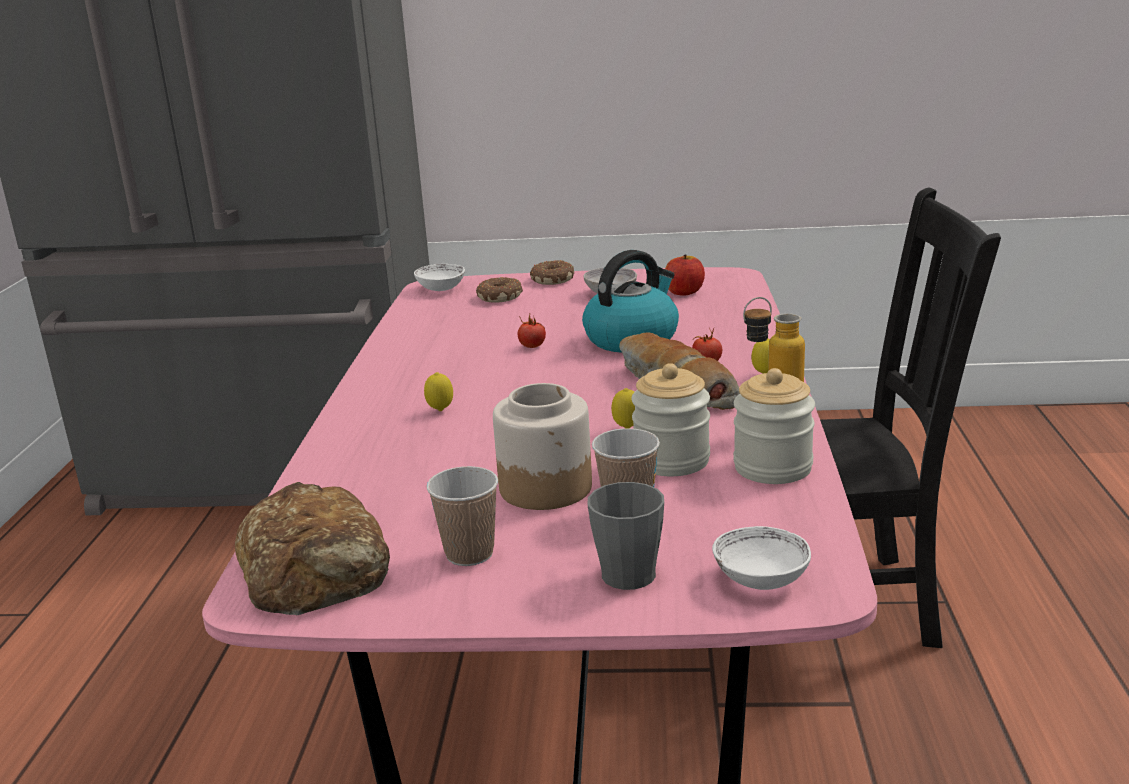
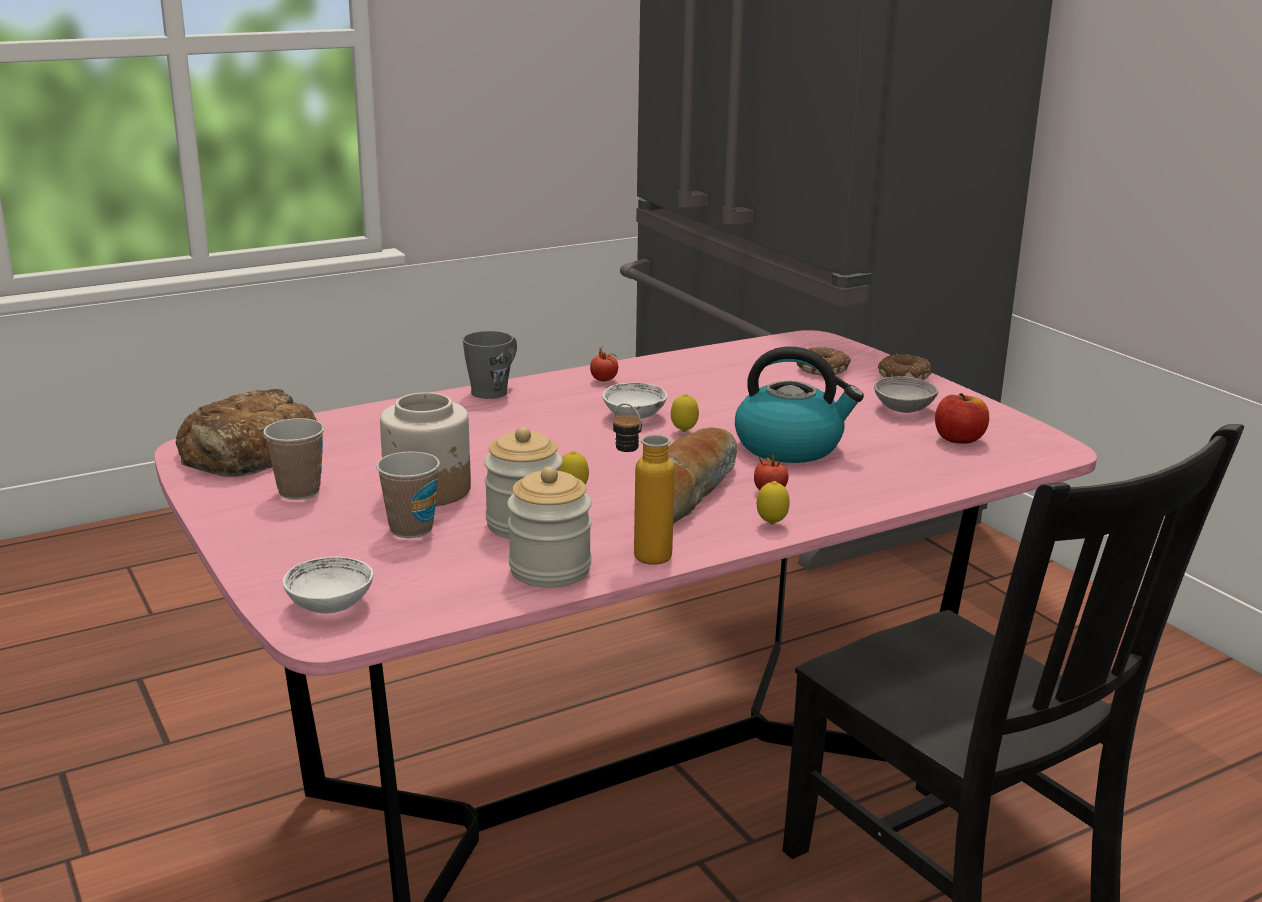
camera: 55 degrees right, 0 degrees up
(440, 411) = (536, 417): lemon -> lemon (684, 431)
(441, 289) = (810, 344): white bowl -> white bowl (634, 416)
(532, 346) = (716, 412): tomato -> tomato (604, 380)
(624, 569) = (313, 549): grey mug -> grey mug (494, 390)

